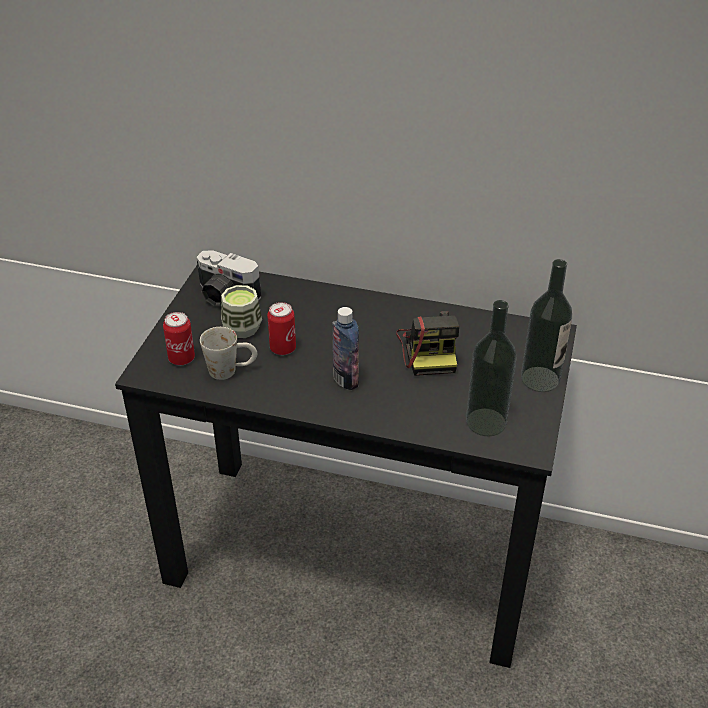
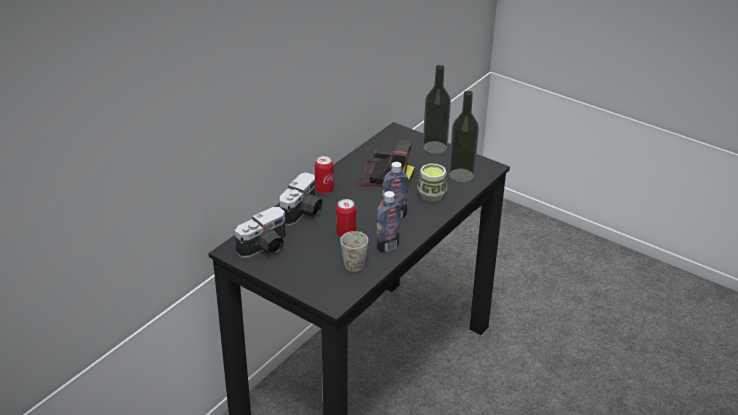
camera: 70 degrees left, 5 degrees down
(181, 358) = (328, 281): can -> can (324, 189)
(242, 328) = (311, 247): cup -> cup (431, 195)
(274, 390) = (387, 246): none -> bottle
(308, 304) = (304, 213): none -> camera

